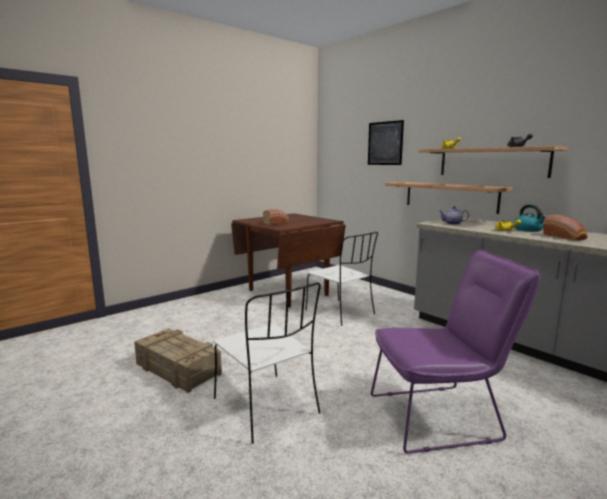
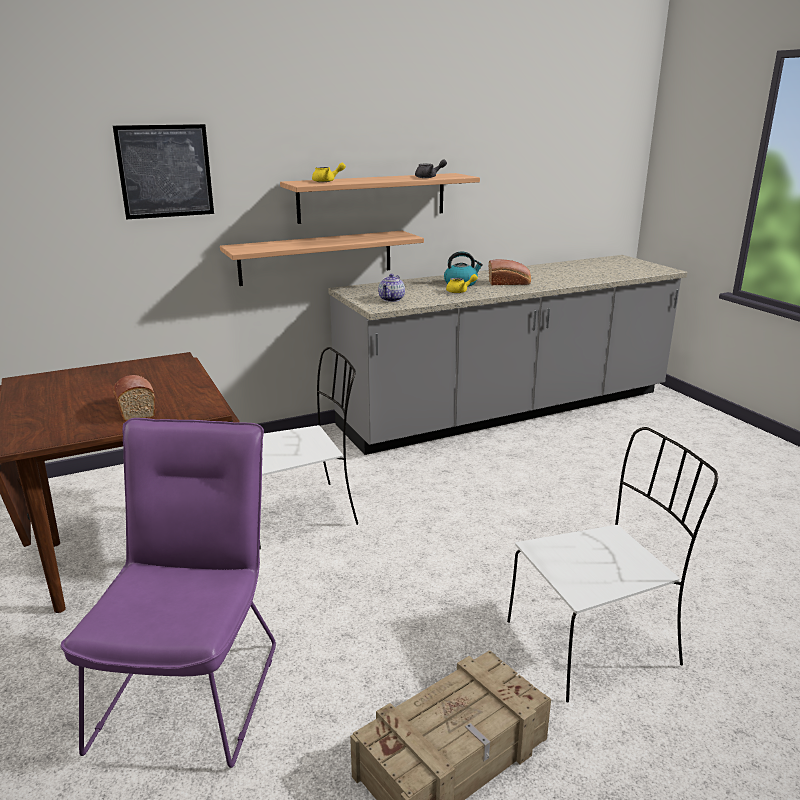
camera: 75 degrees left, 10 degrees up
(441, 416) = (615, 512): purple chair -> purple chair (193, 685)

